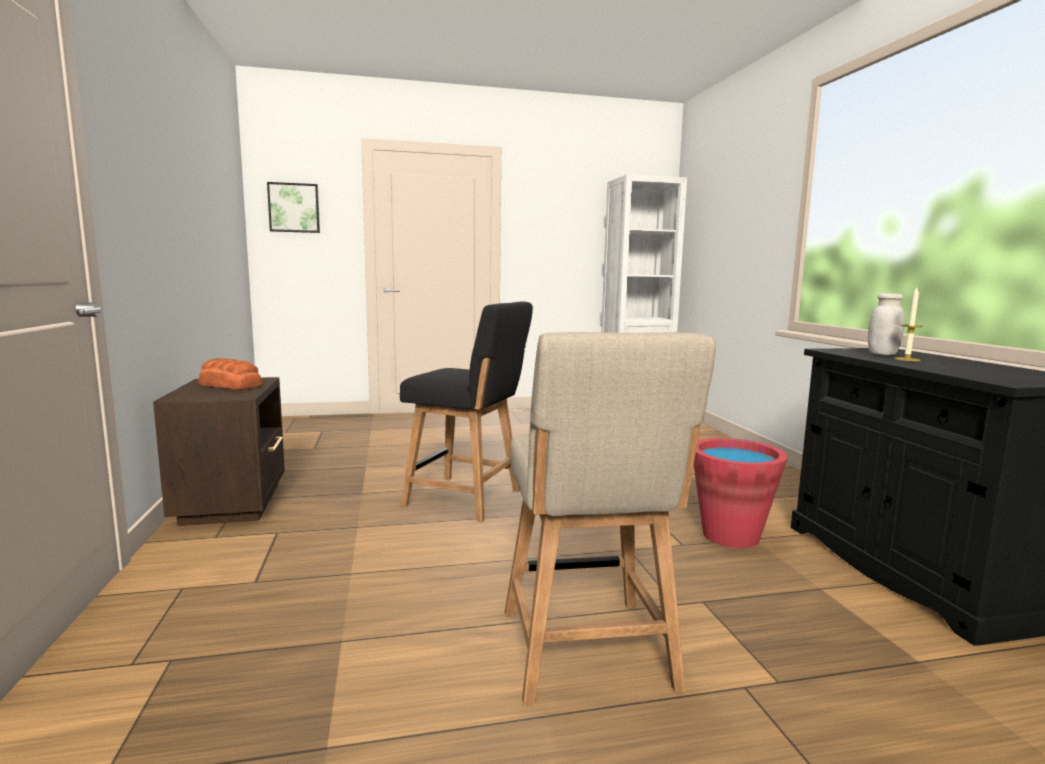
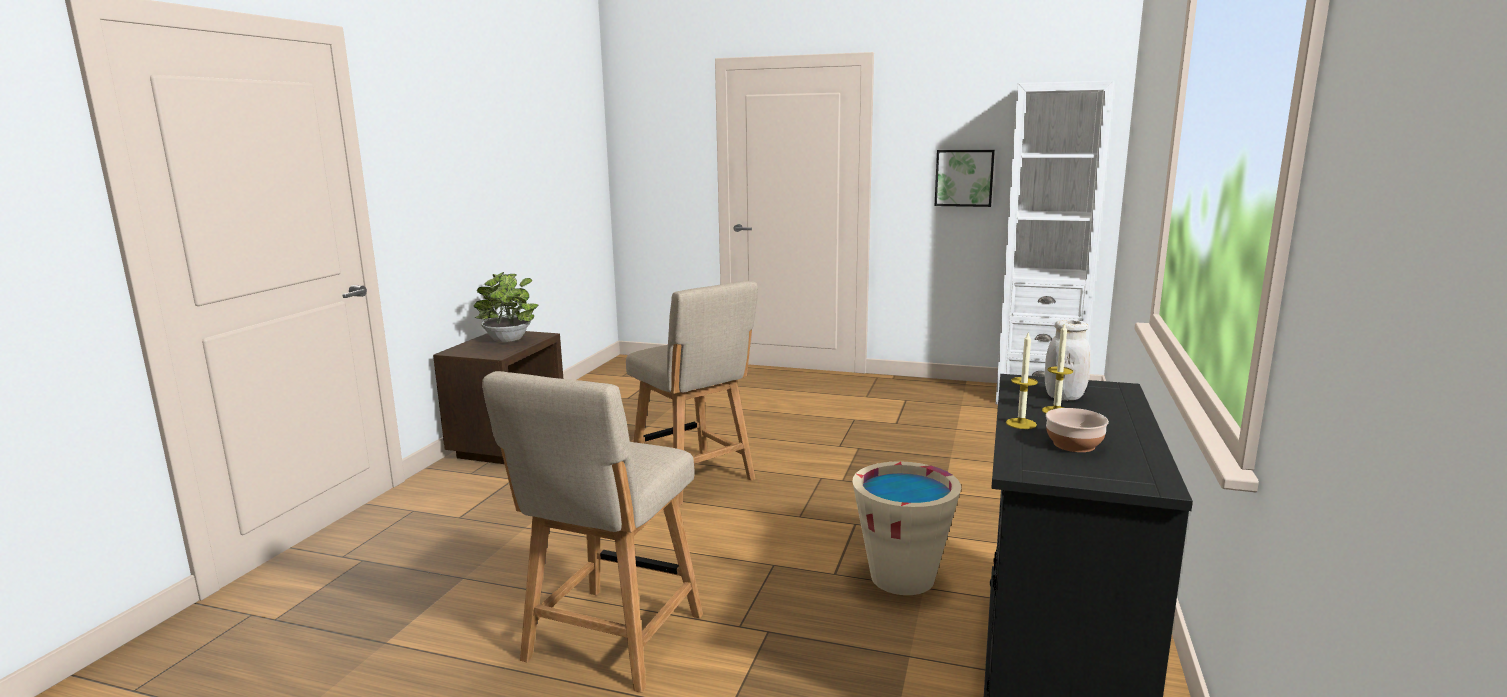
camera: 30 degrees right, 5 degrees up
(230, 385) = (507, 341): bread -> potted plant
(294, 208) = (650, 139): picture -> picture (964, 178)
(468, 499) = (695, 479): black chair -> beige chair
(730, 535) = (902, 578): red bucket -> beige bucket
(915, 365) = (1021, 423): none -> candle
(981, 370) = (1074, 445): none -> bowl

